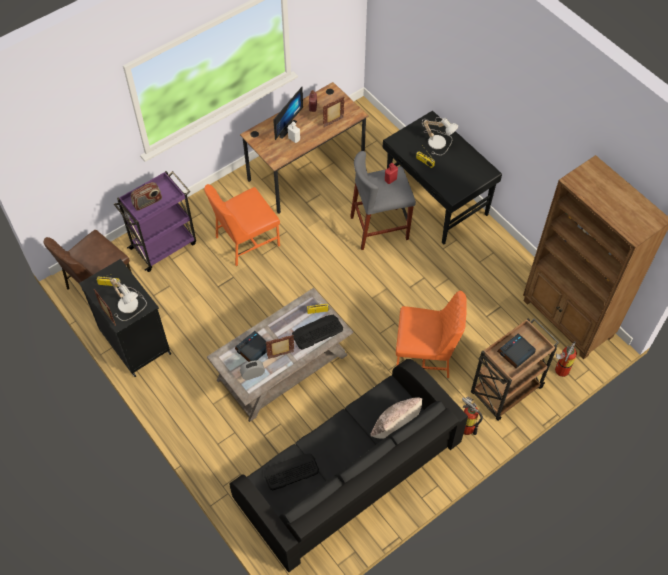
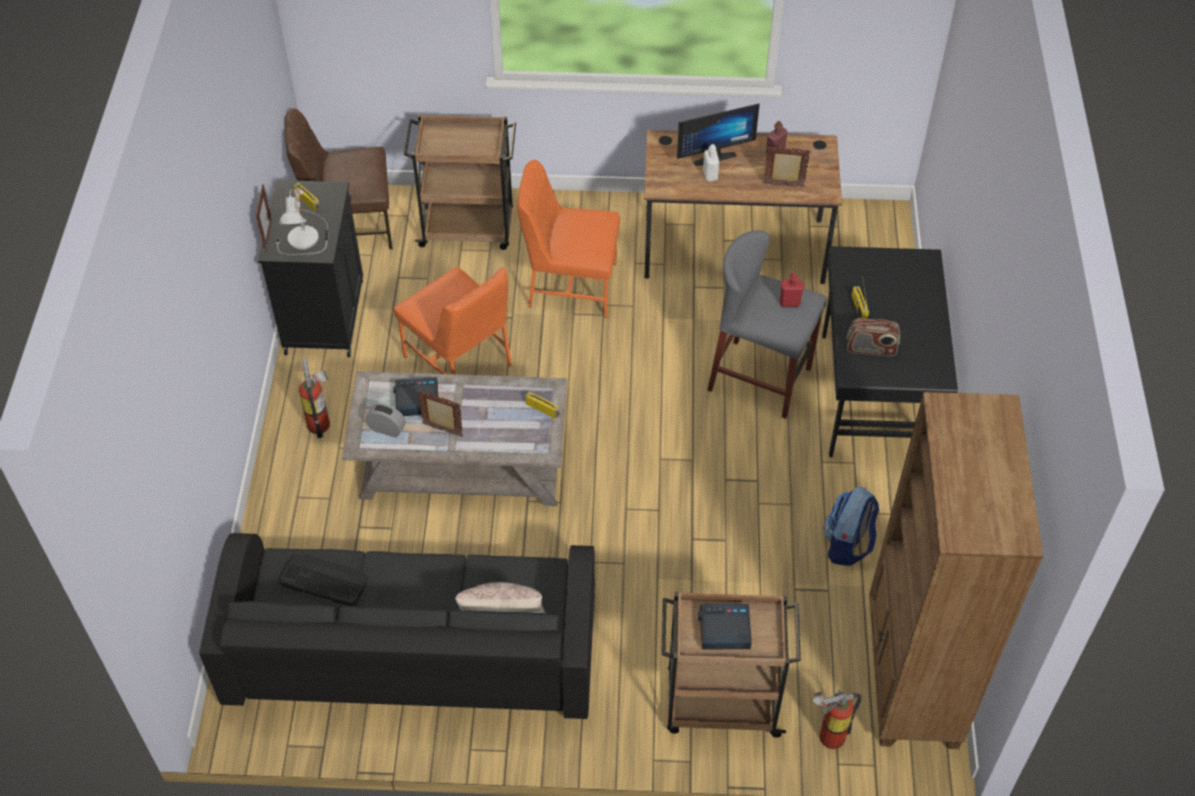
camera: 40 degrees right, 5 degrees down
(147, 202) = (451, 141): radio -> radio (871, 349)
(164, 245) = (468, 228): purple cart -> brown cart
(317, 332) = (515, 434): keyboard -> none
(425, 355) = (657, 579): orange chair -> orange chair (460, 361)
(439, 141) = (907, 294): table lamp -> none
(466, 426) = (620, 706): fire extinguisher -> fire extinguisher (320, 422)
(489, 279) = (847, 544): none -> backpack

